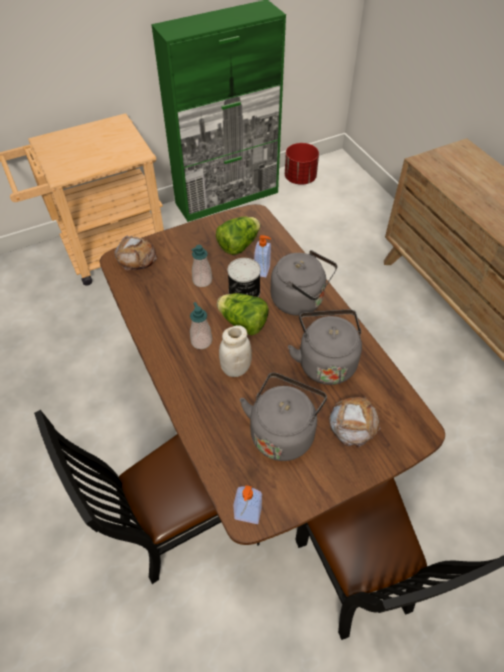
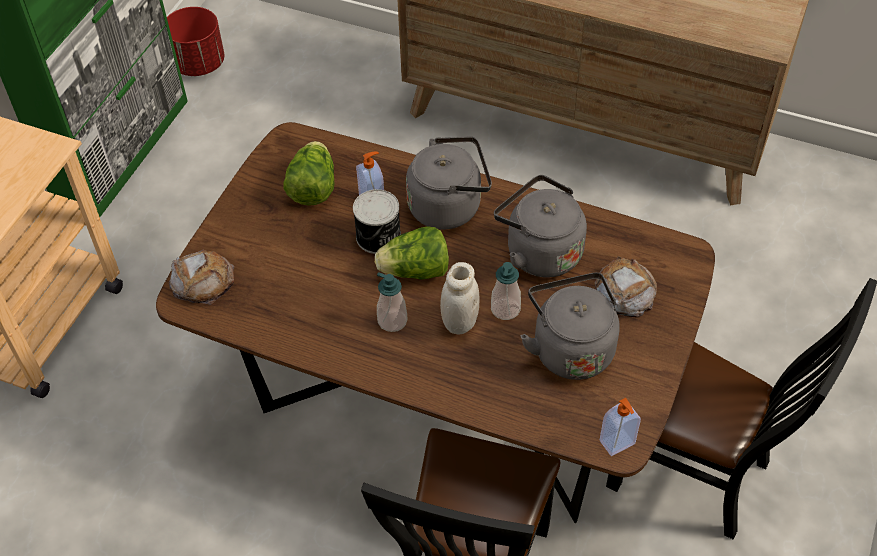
camera: 40 degrees left, 0 degrees up
(202, 280) = (317, 255): soap dispenser -> soap dispenser (505, 309)

